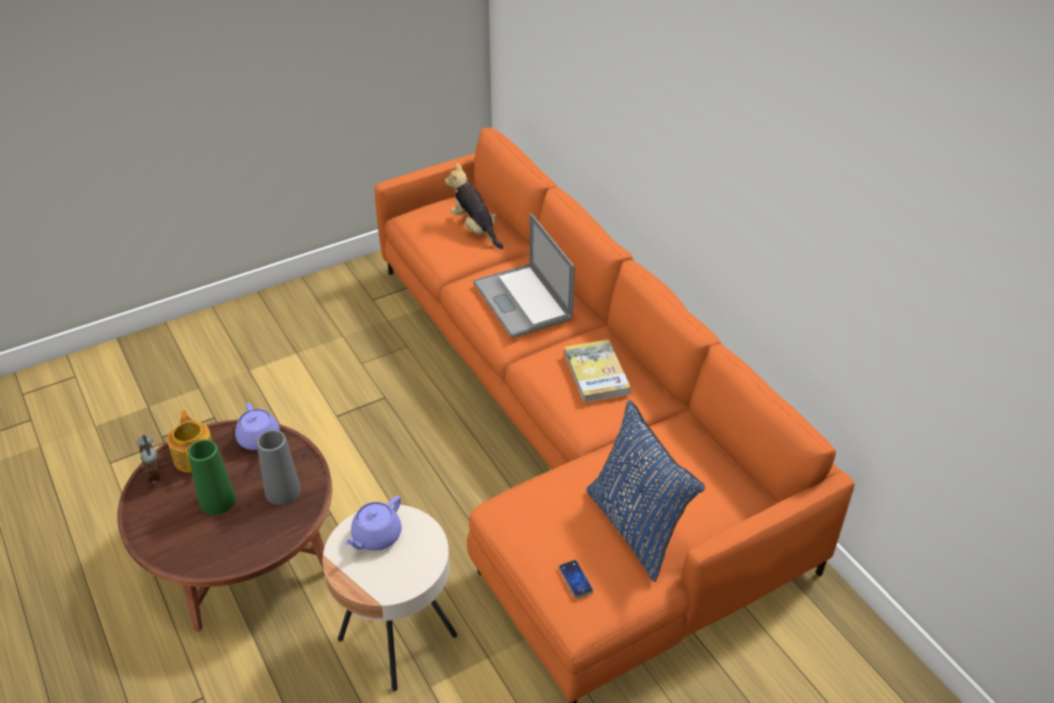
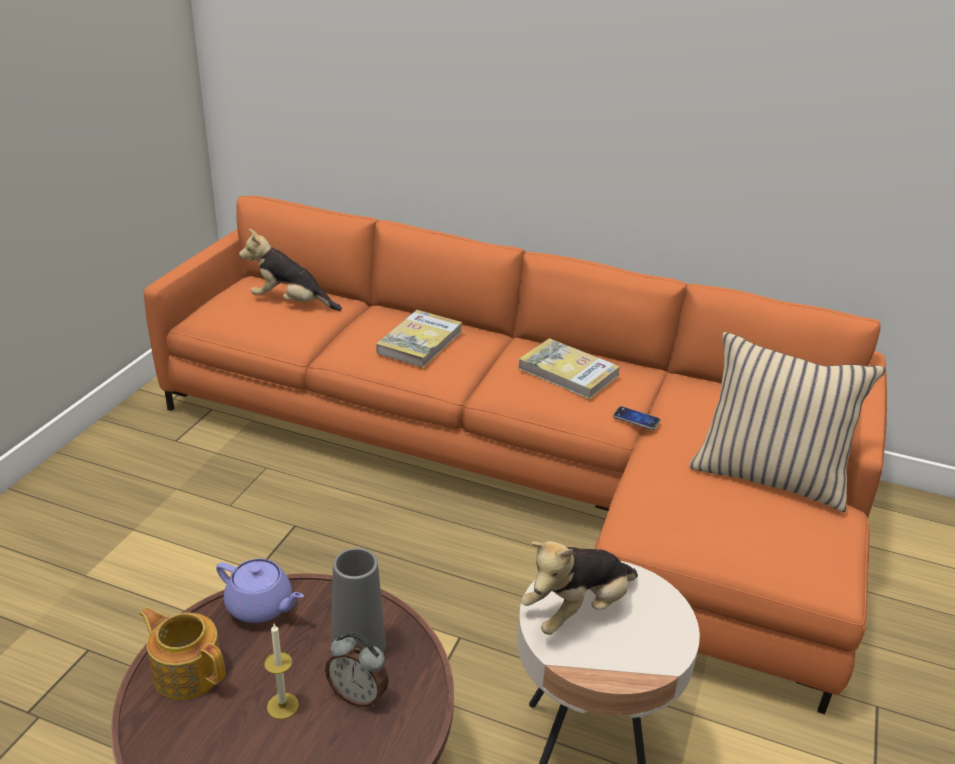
camera: 40 degrees left, 10 degrees down
(155, 474) = (152, 724): alarm clock -> alarm clock (358, 695)
(217, 501) = (282, 706): green vase -> candle
(376, 536) = (577, 610): purple teapot -> plush toy
(522, 300) = (420, 342): laptop -> book
(575, 579) = (785, 547): phone -> phone (636, 419)
(637, 526) = (768, 476): blue pillow -> beige pillow

